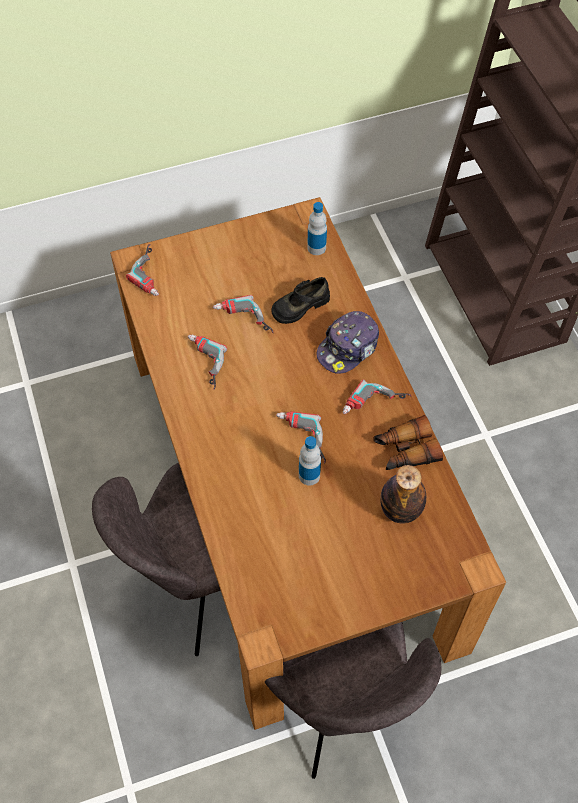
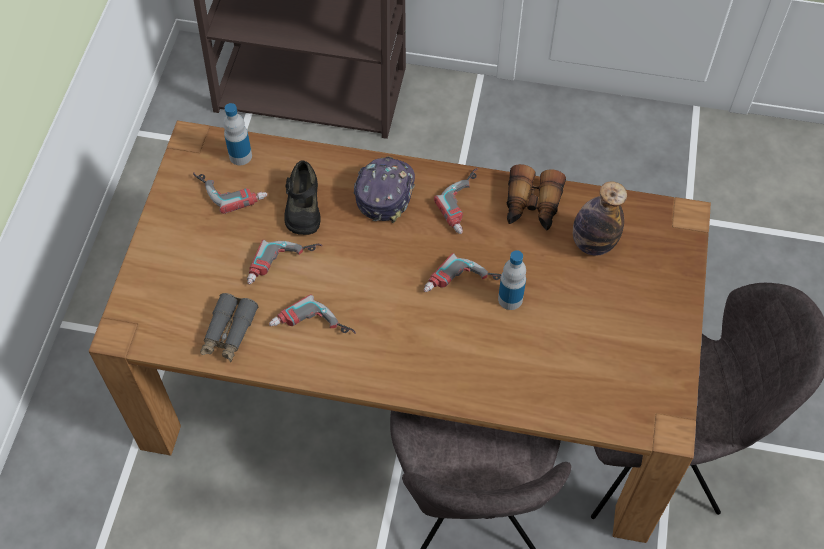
camera: 60 degrees left, 0 degrees up
(153, 273) = (154, 321): power drill -> power drill (231, 188)
(170, 318) = (229, 332): none -> grey binoculars
(348, 348) = (384, 192): cap -> cap turned 150 degrees counterclockwise

